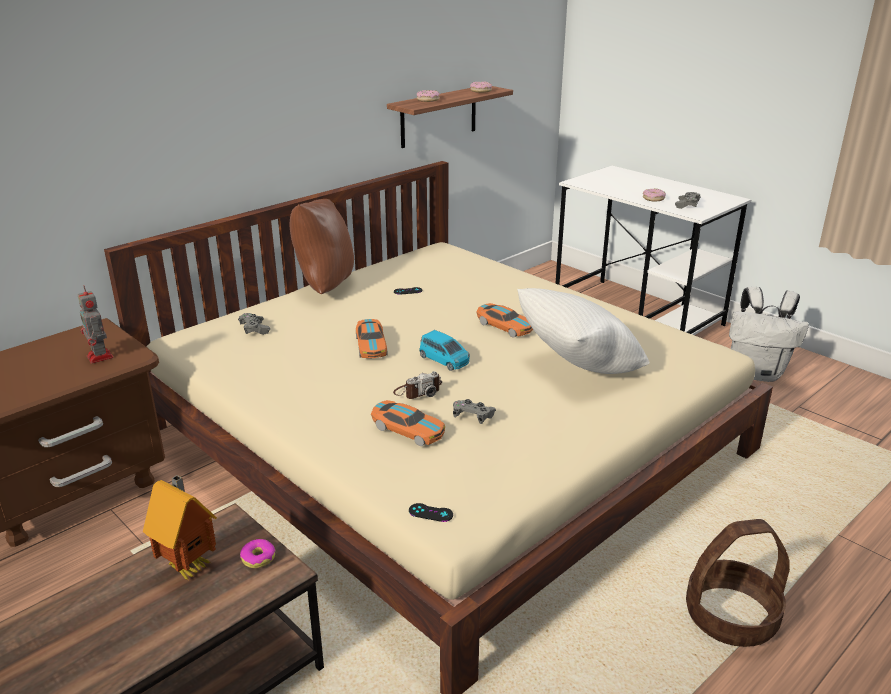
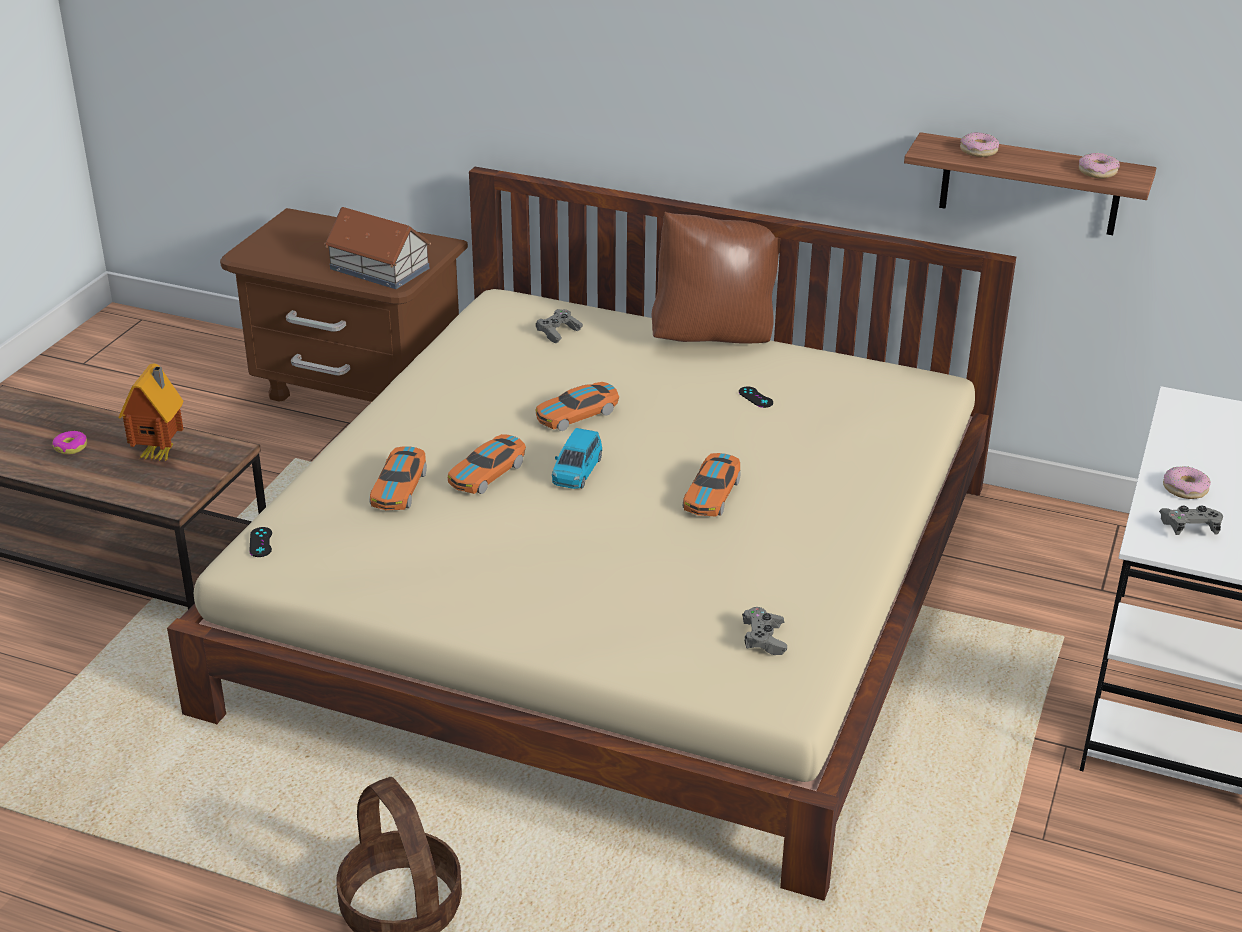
camera: 65 degrees right, 5 degrees up
(100, 357) = (380, 269): toy robot -> toy house
(258, 558) = (186, 483): donut -> donut (71, 447)
(418, 391) = (487, 473): camera -> toy car
(473, 417) = (453, 522): grey game controller -> grey game controller (763, 639)
(578, 367) = (643, 577): white pillow -> none
(756, 373) = (1091, 878): white backpack -> none

